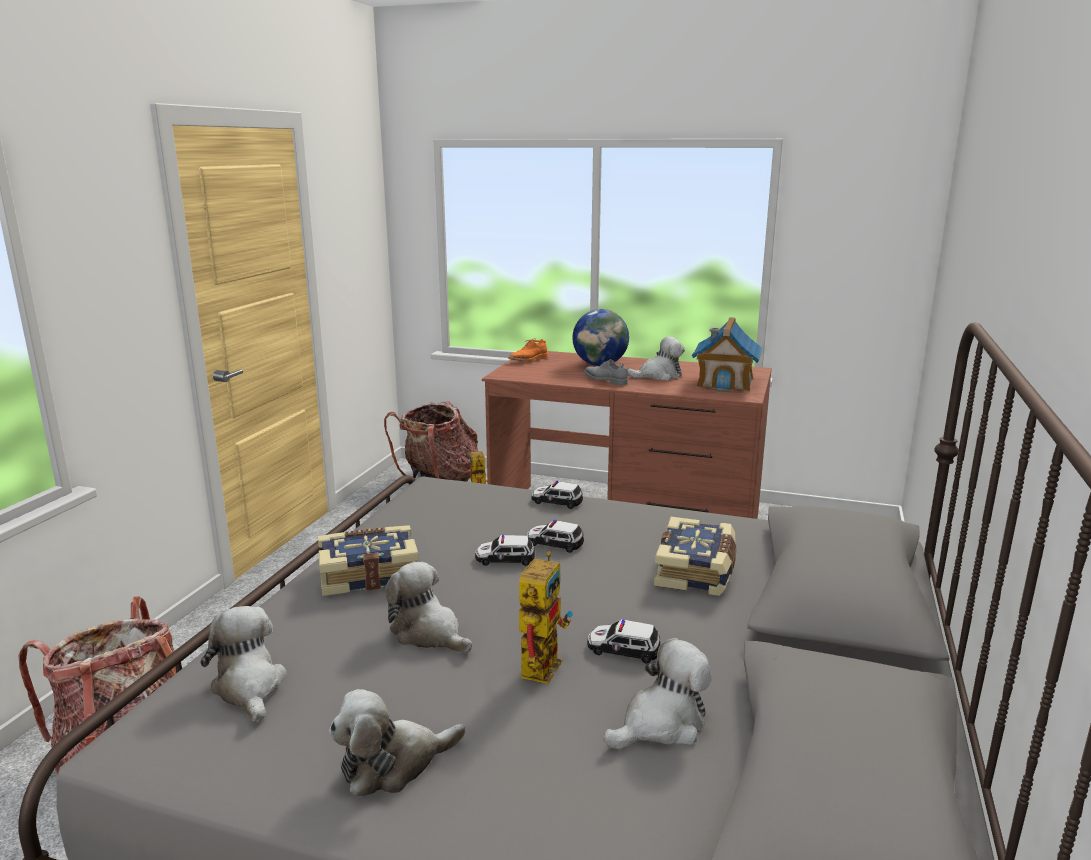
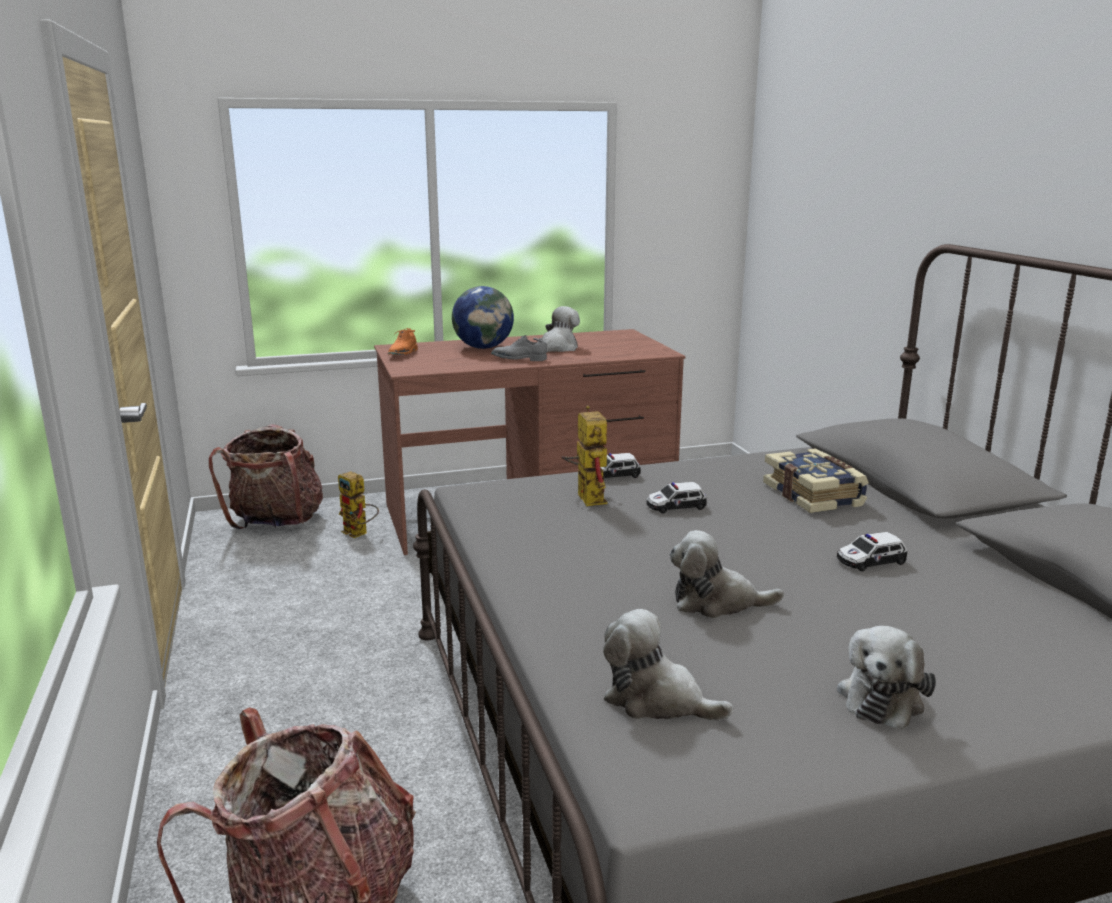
camera: 35 degrees left, 0 degrees up
(369, 574) = (568, 578): book -> none
(505, 558) = (660, 529): toy car -> none
(540, 662) = (837, 590): toy robot -> toy robot (586, 496)
(661, 724) = (982, 597): plush toy -> none
(725, 382) = (624, 345): toy house -> none

